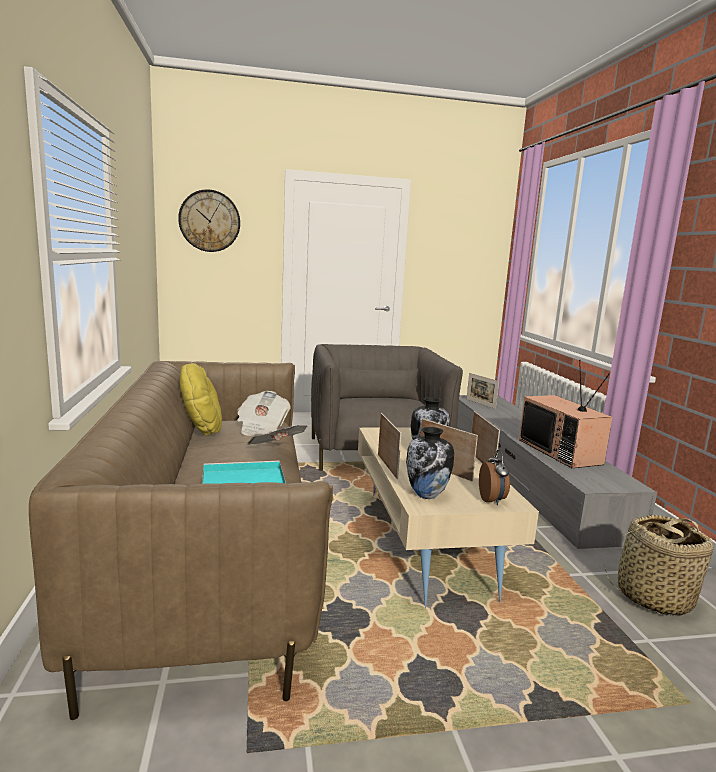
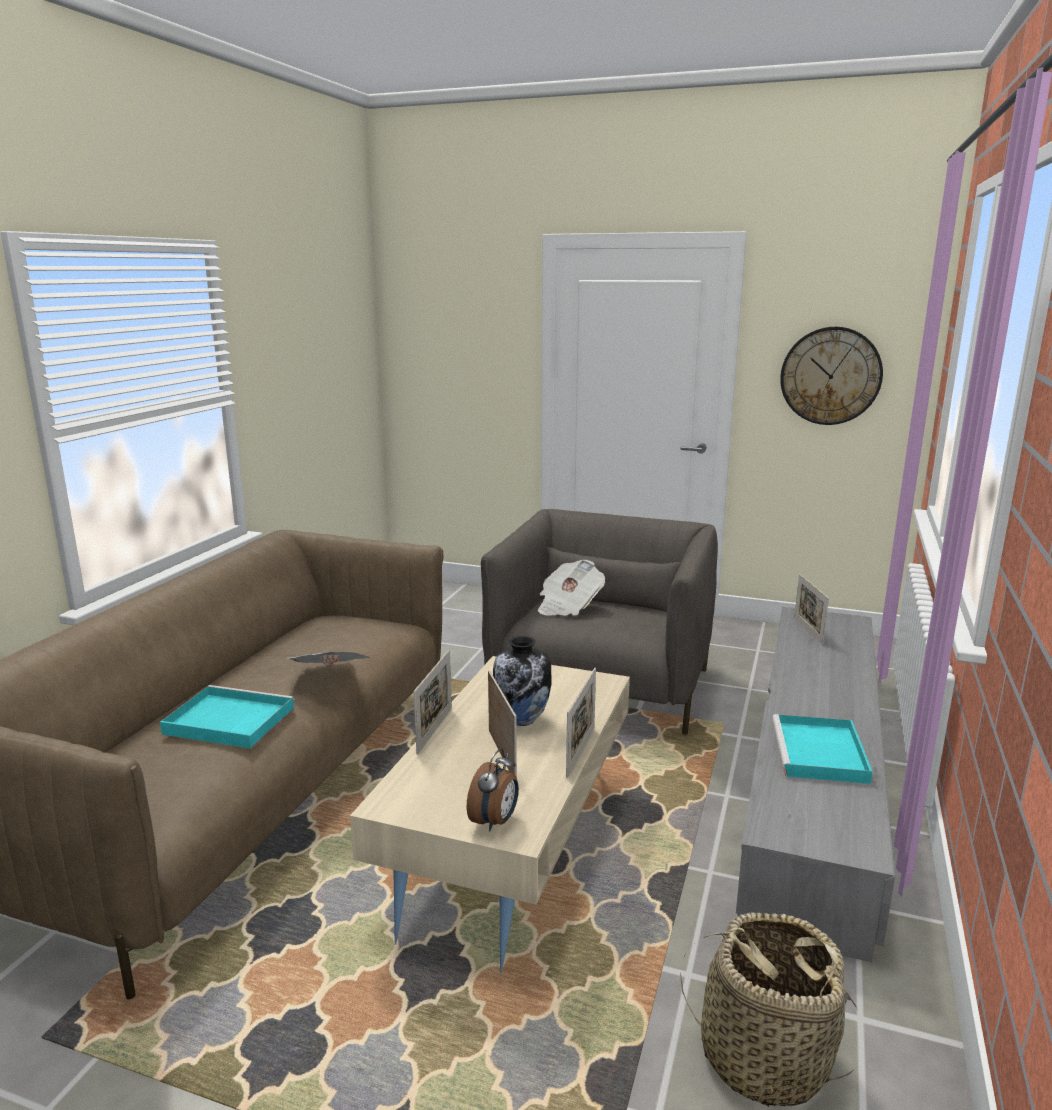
camera: 30 degrees right, 5 degrees up
(201, 431) = (297, 630): yellow pillow -> none
(209, 221) = (443, 318): wall clock -> wall clock (830, 376)
(261, 427) = (364, 637): newspaper -> newspaper (568, 606)
(427, 495) = (418, 789): vase -> none
(561, 452) = (820, 754): television -> turquoise tray

